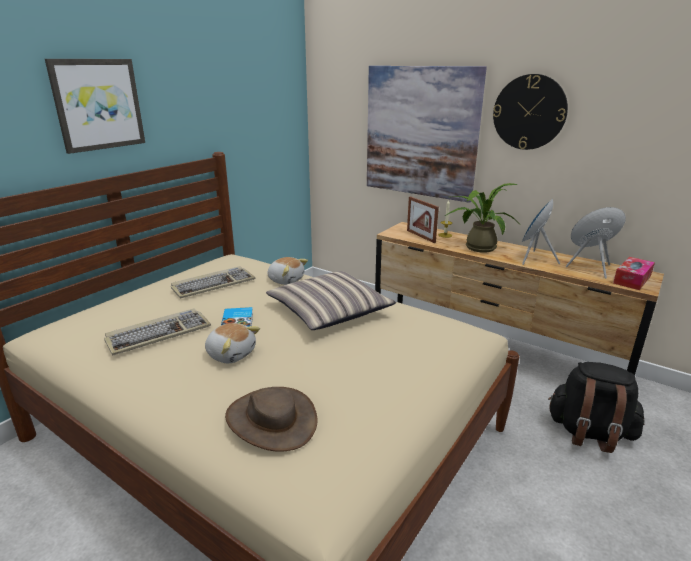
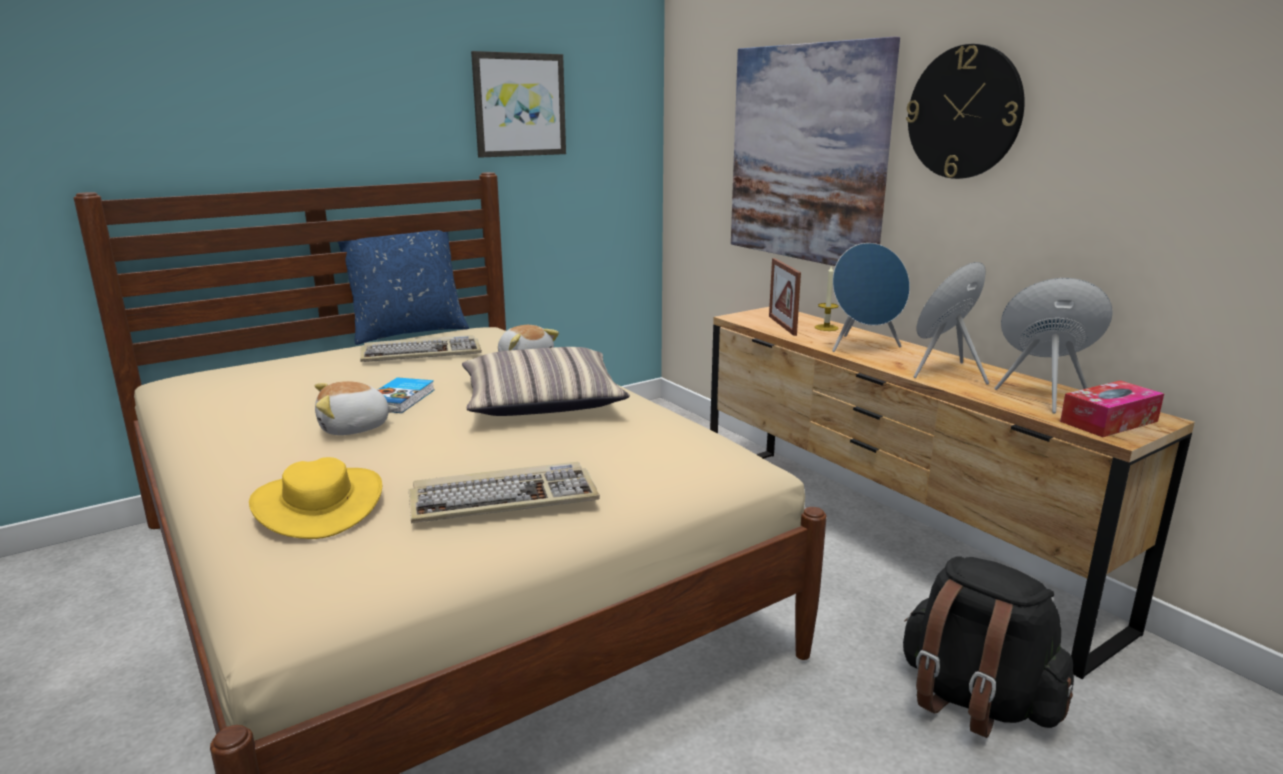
camera: 20 degrees right, 5 degrees down
(98, 104) = (305, 90): picture -> picture (519, 105)
(159, 333) = (295, 395): keyboard -> keyboard (504, 498)
(180, 267) = (408, 332): none -> blue pillow
(231, 353) = (354, 428): plush toy -> plush toy turned 105 degrees clockwise
(271, 420) = (319, 504): brown hat -> yellow hat
(477, 246) = (863, 347): potted plant -> blue speaker

